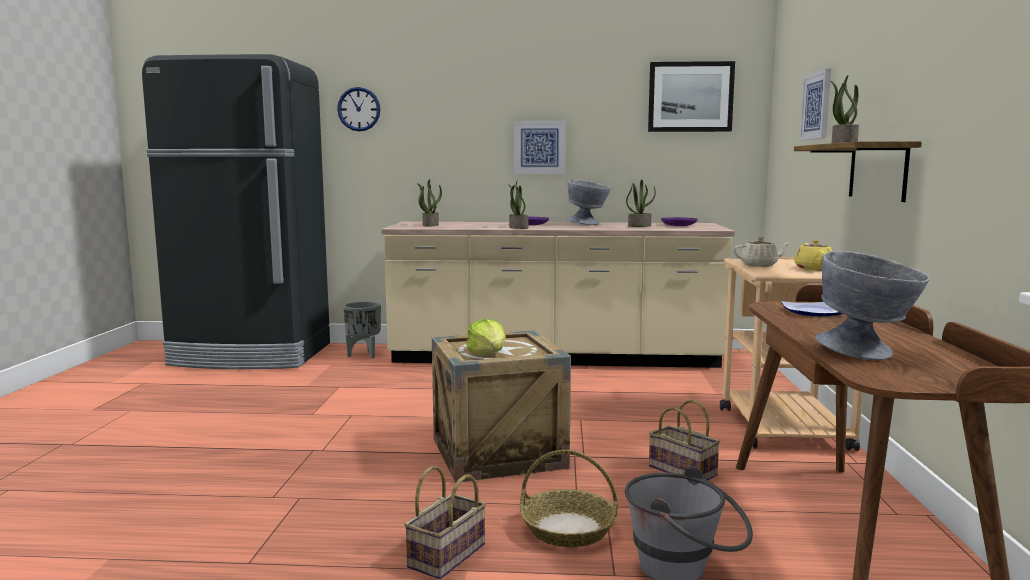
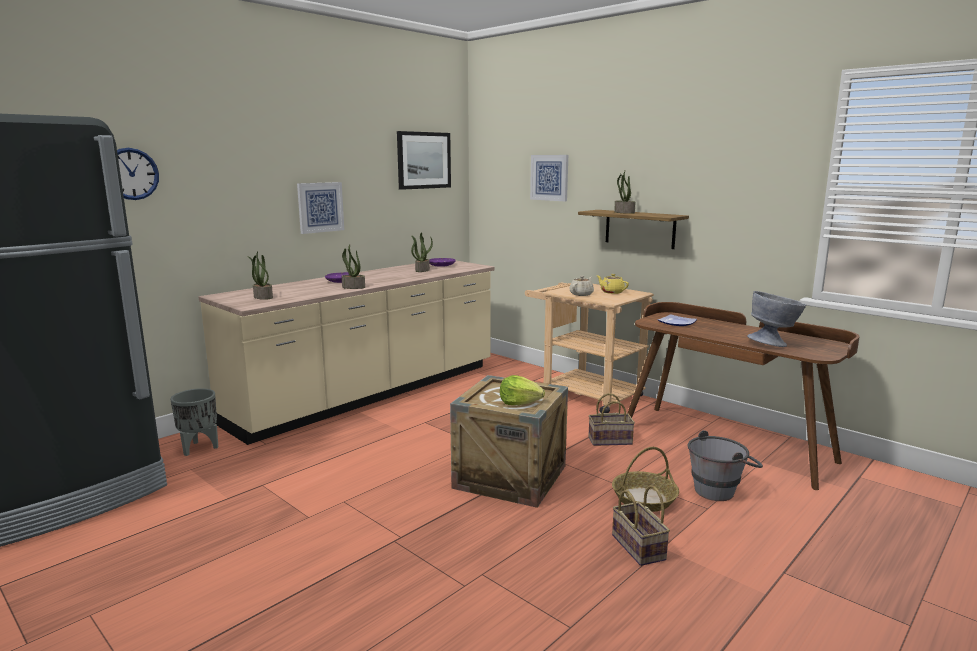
camera: 50 degrees left, 5 degrees up
(588, 224) = (379, 273): grey bowl -> none

